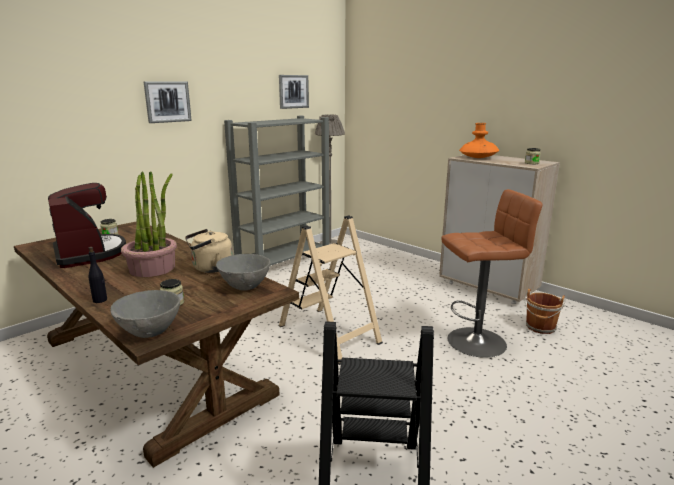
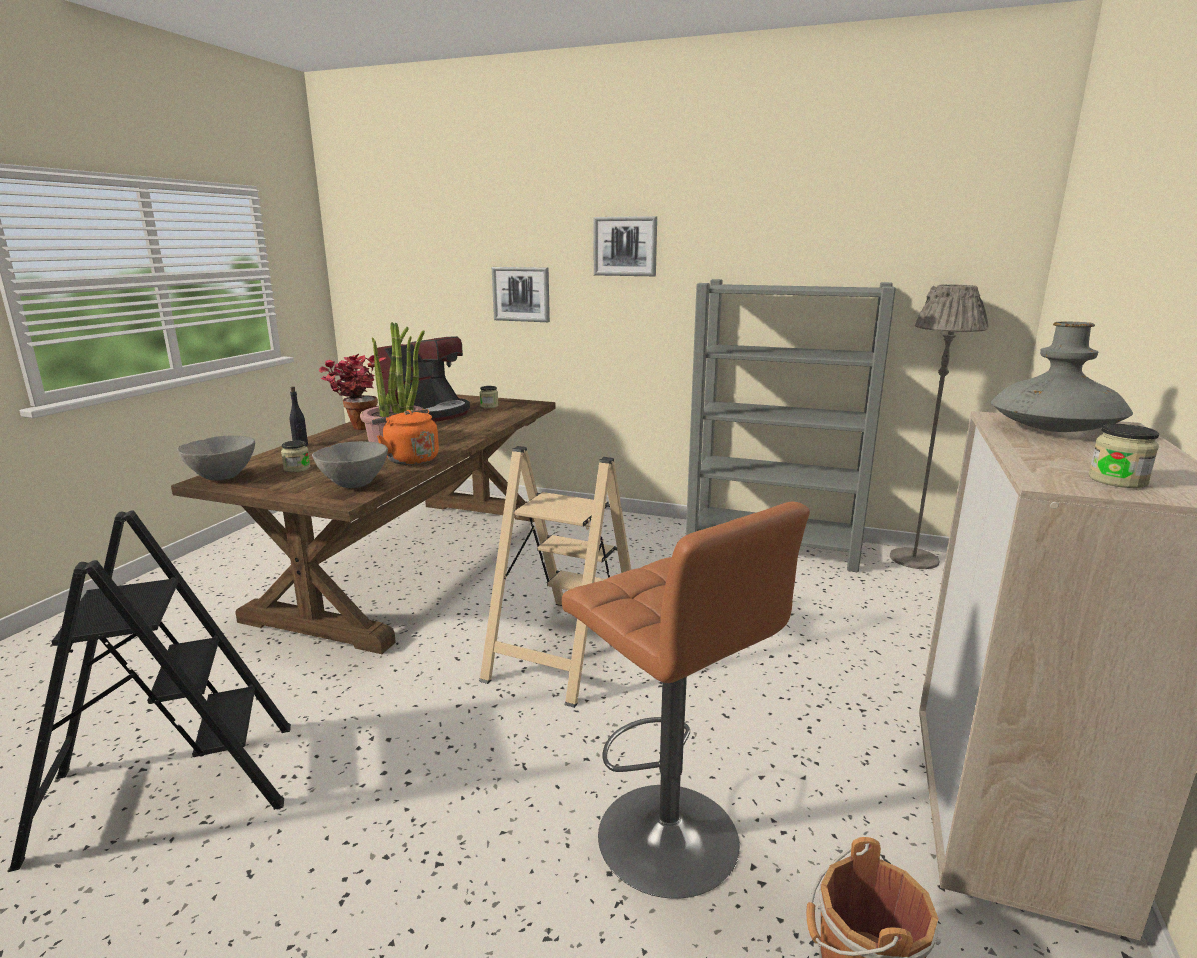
camera: 65 degrees right, 0 degrees up
(78, 277) = (357, 426): none -> potted plant
(210, 268) = (409, 459): beige kettle -> orange kettle
(293, 91) = (881, 233): picture -> picture (521, 294)
(478, 157) = (1054, 429): orange vase -> grey vase

